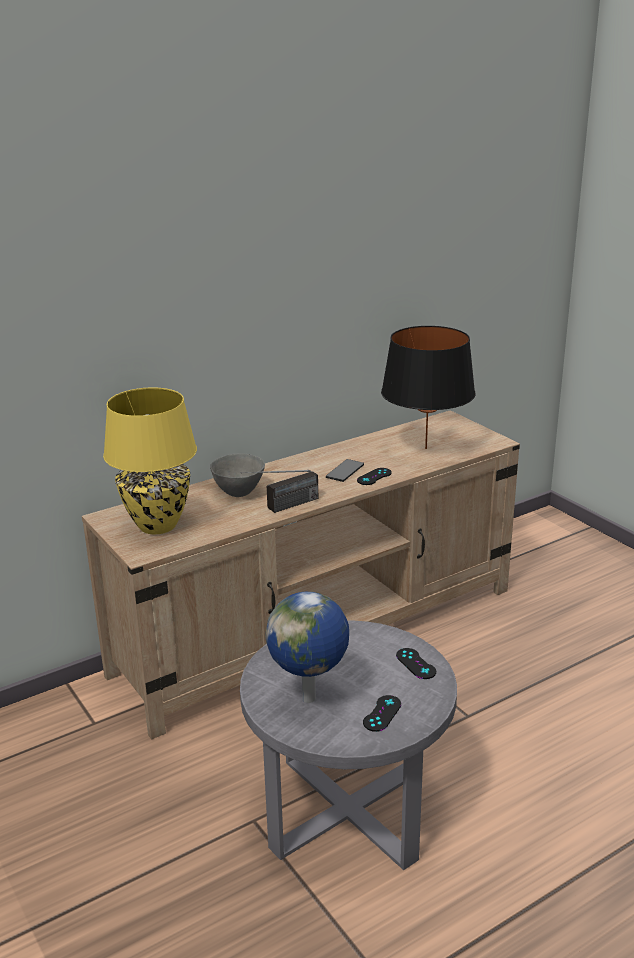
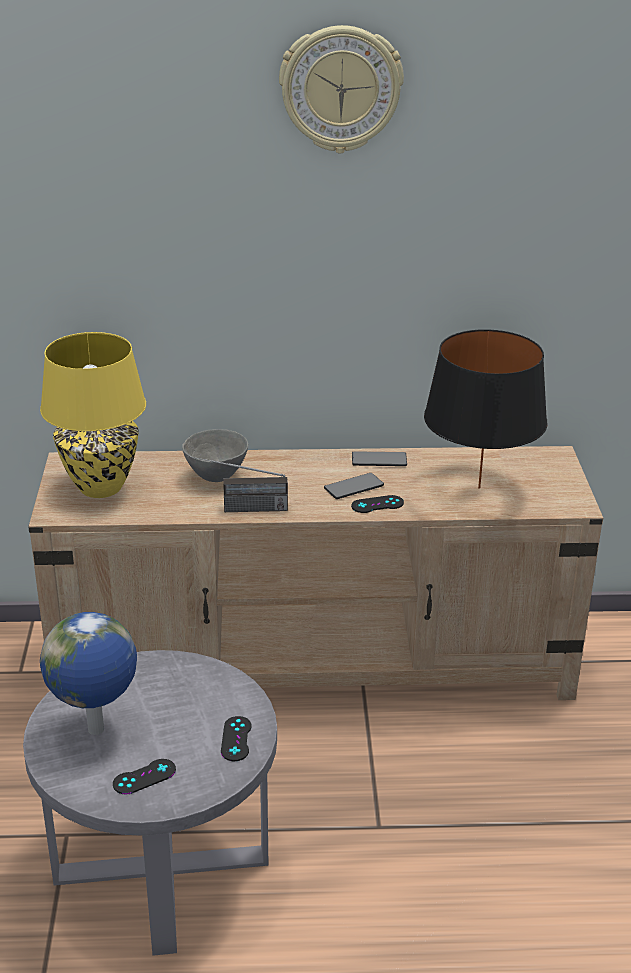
camera: 30 degrees right, 5 degrees up
(287, 155) = (340, 89): none -> wall clock
(340, 451) = (379, 460): none -> phone

